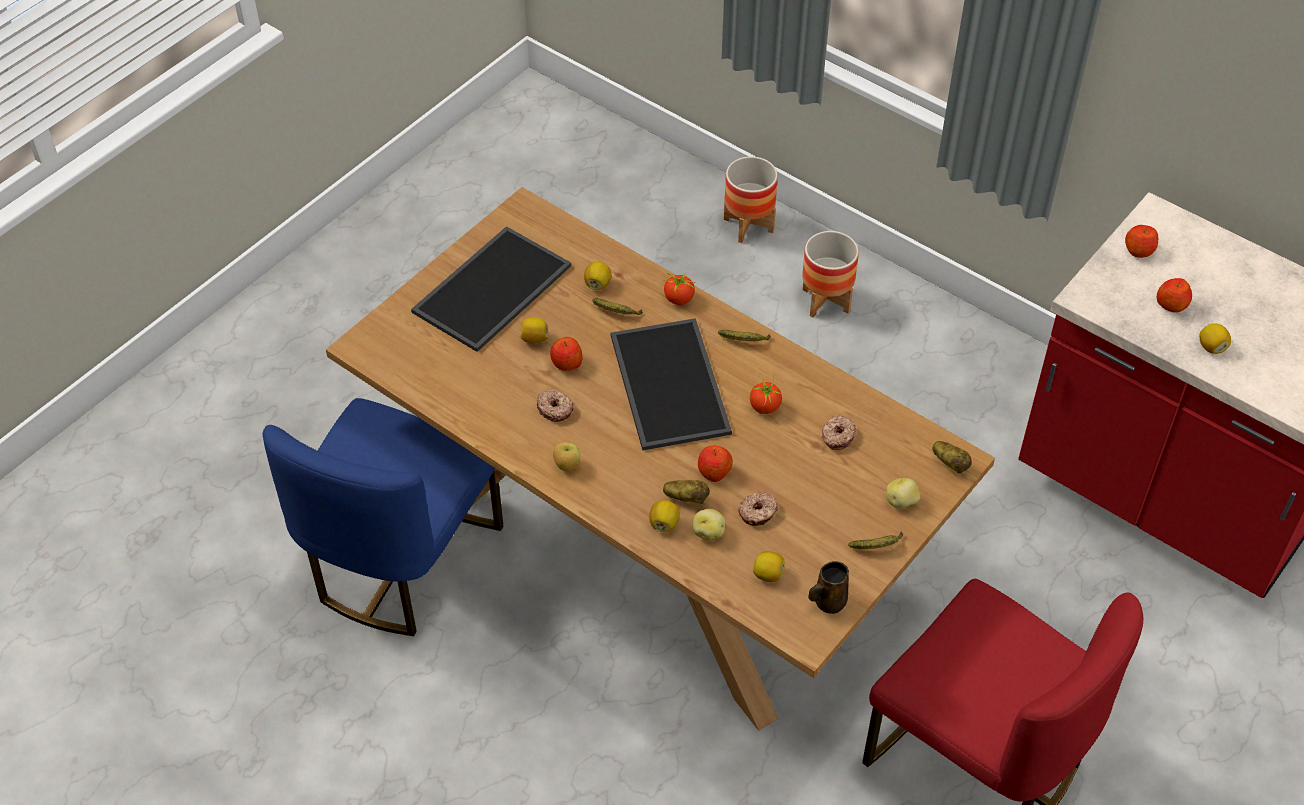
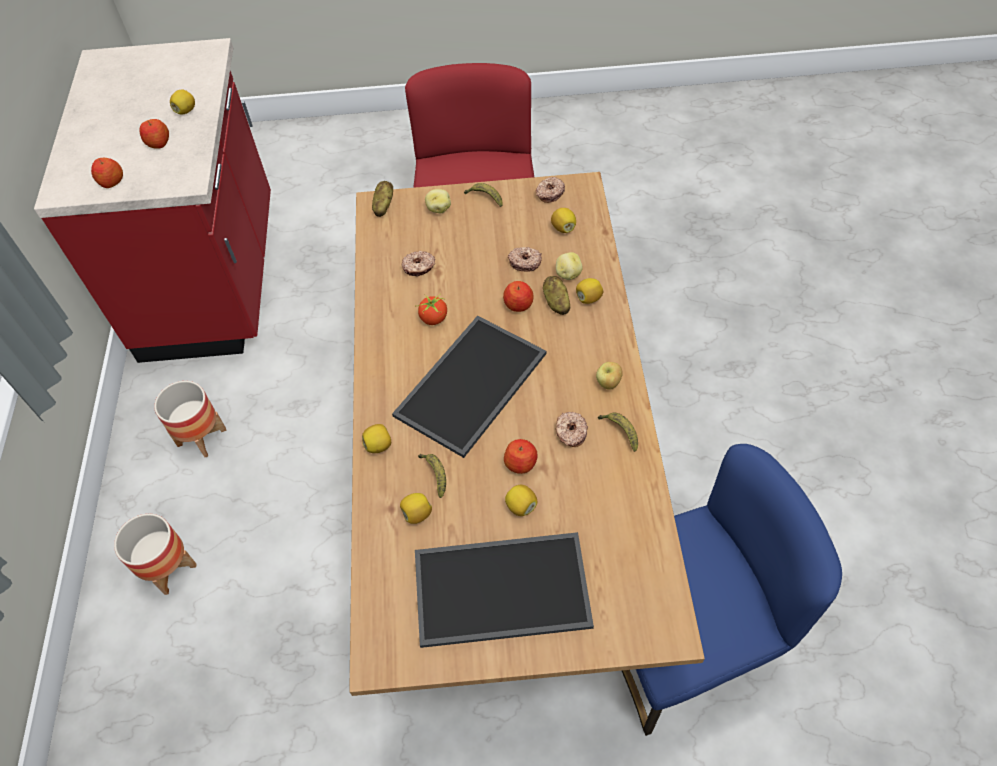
camera: 130 degrees left, 5 degrees up
(678, 299) = (379, 445): tomato -> lemon
(744, 341) = (382, 373): banana -> banana (620, 432)
(748, 225) = (111, 699): planter -> planter (202, 437)
(828, 602) = (549, 193): brown mug -> donut

